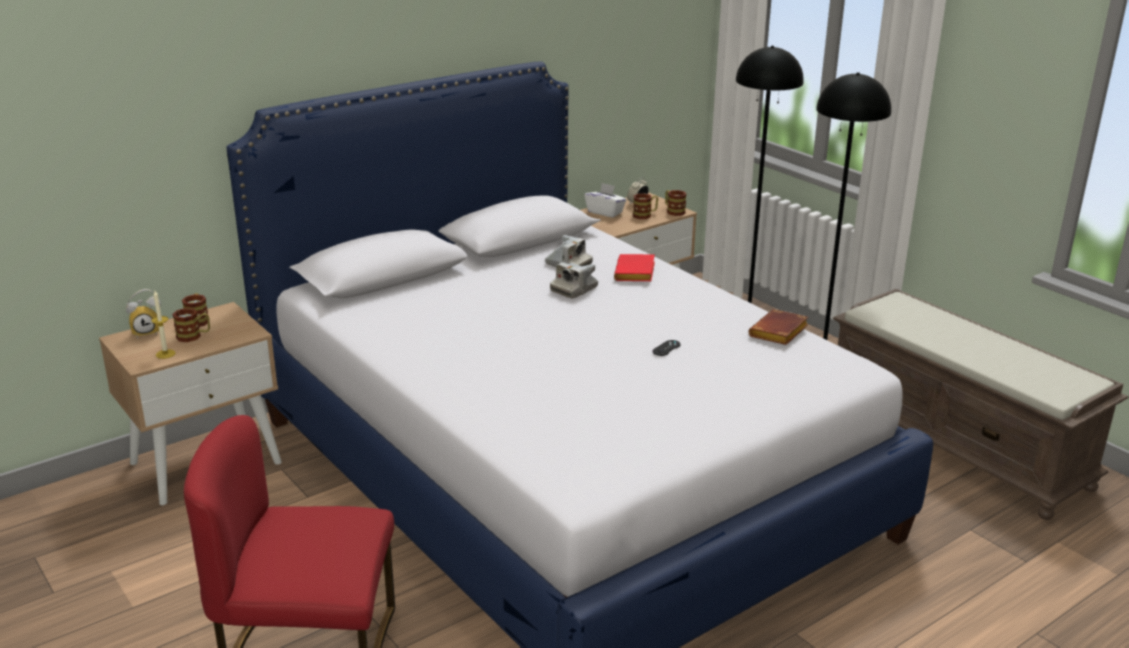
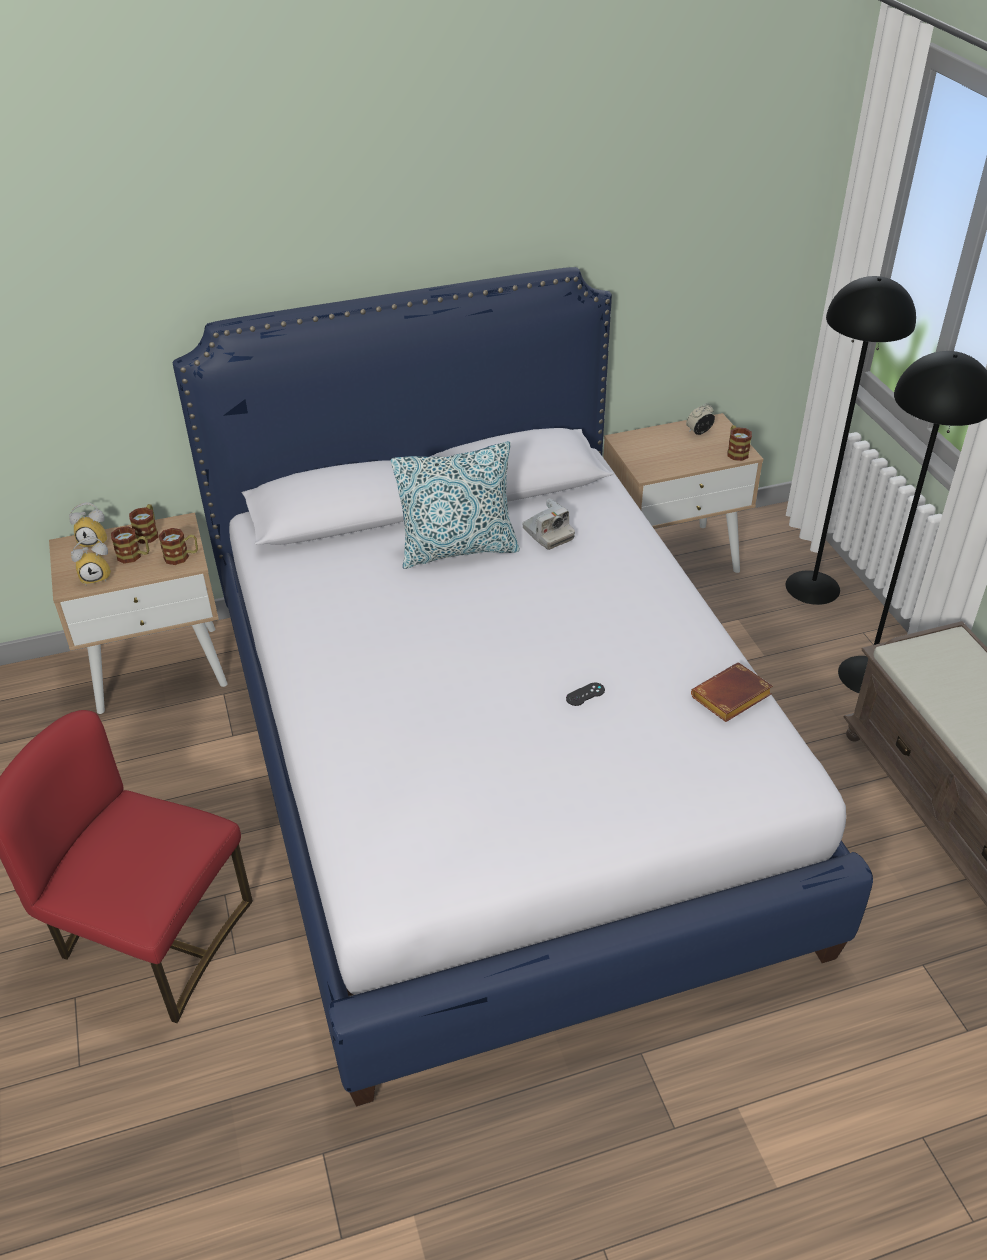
camera: 20 degrees right, 15 degrees up
(165, 354) = (97, 576): candle -> alarm clock
(500, 283) = (458, 550): none -> pillow
(574, 289) = (533, 576): camera -> none
(605, 212) = (653, 440): white tissue box -> none
(636, 273) = (617, 564): red book -> none
(645, 215) = (698, 453): mug -> mug (182, 557)

